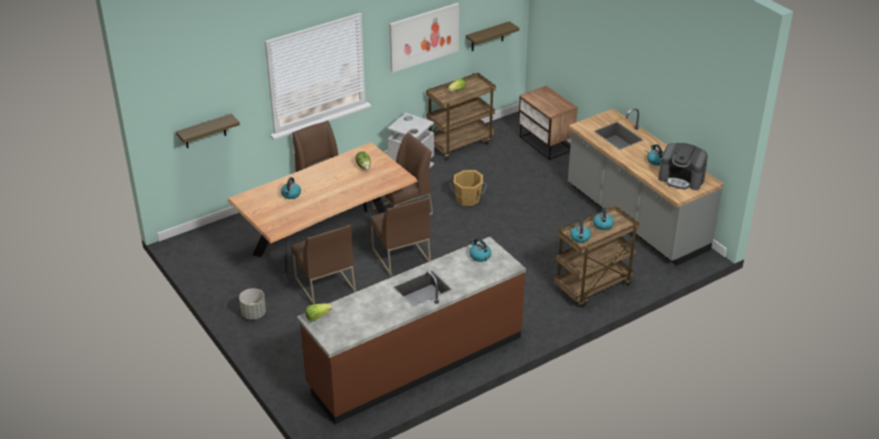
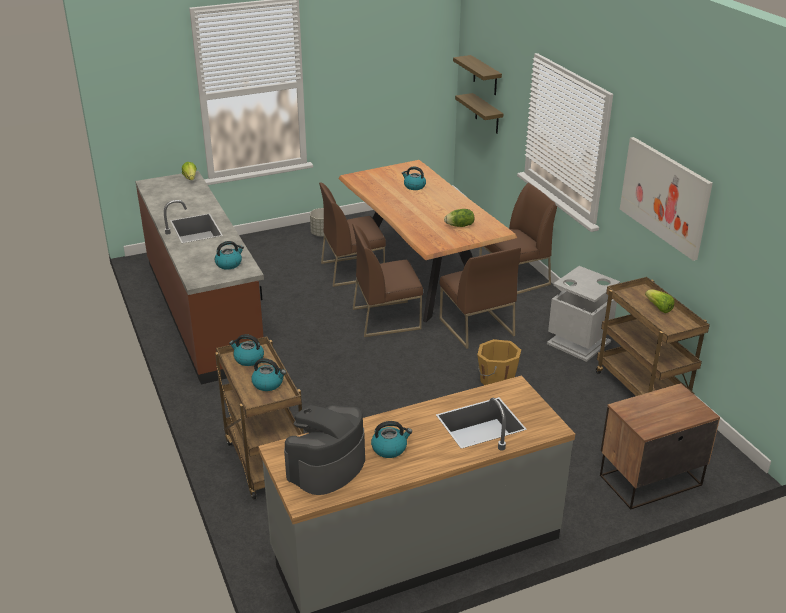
camera: 100 degrees right, 5 degrees down
(487, 37) = (740, 284): shelf -> shelf (485, 76)

